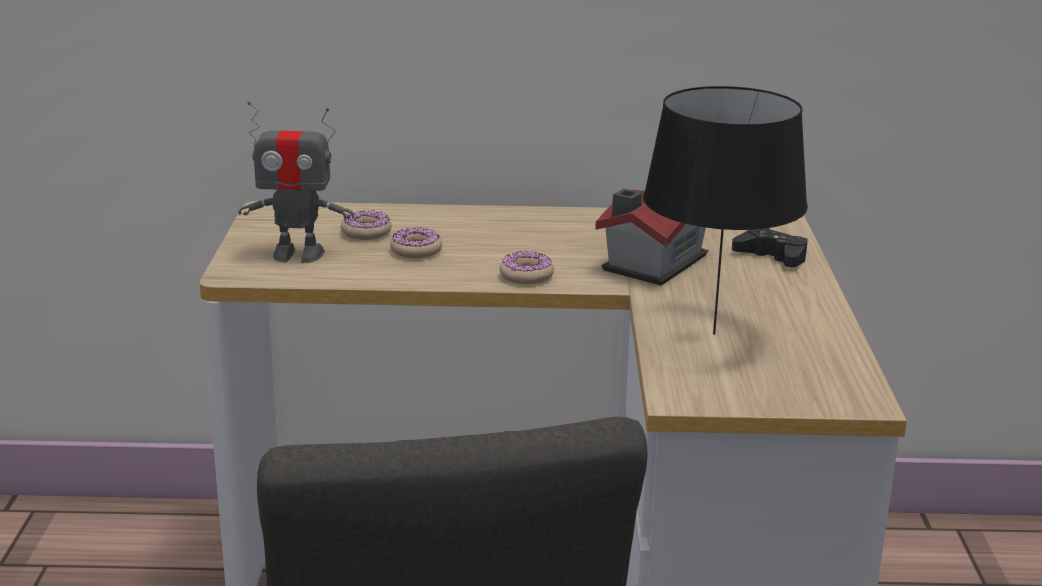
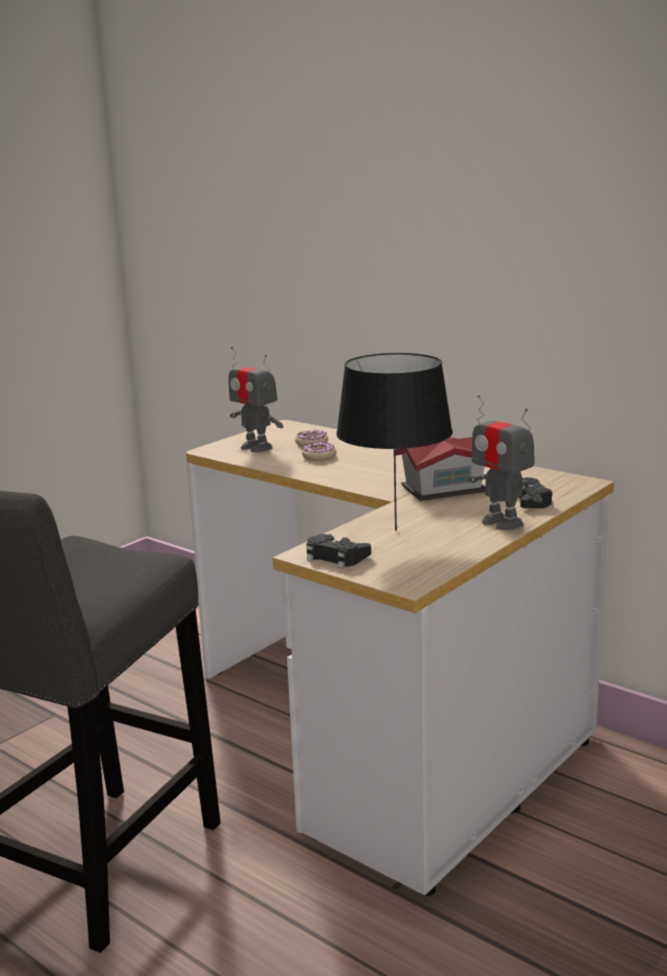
camera: 40 degrees right, 5 degrees down
(526, 276) = (352, 480): donut -> none
(722, 391) = (335, 557): none -> black game controller
(799, 292) = (501, 522): none -> toy robot

